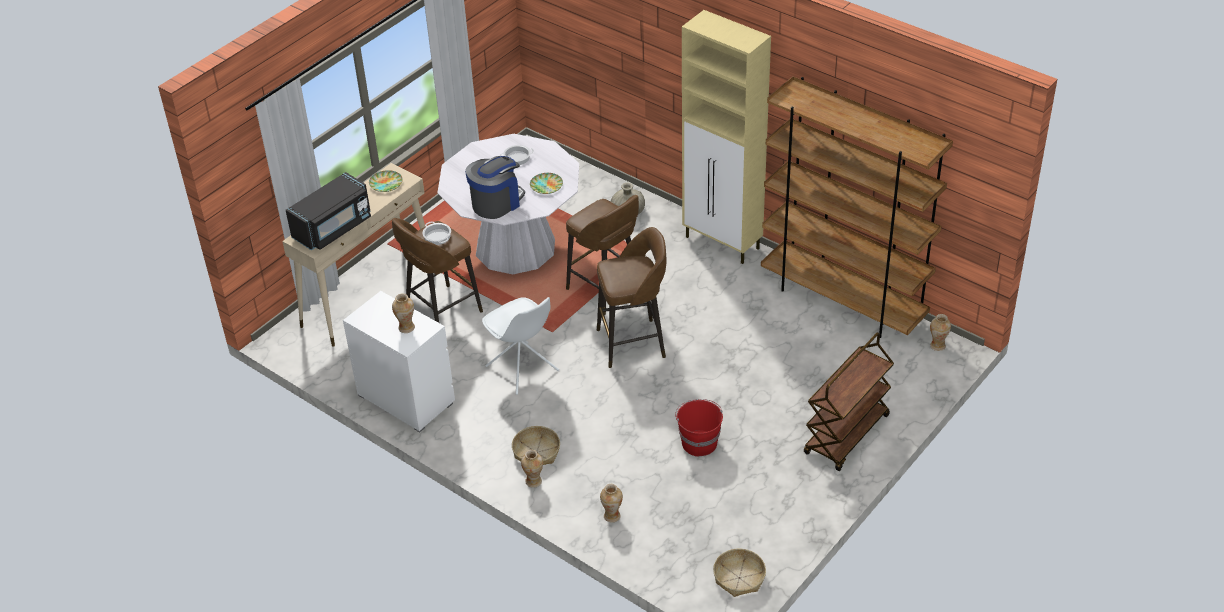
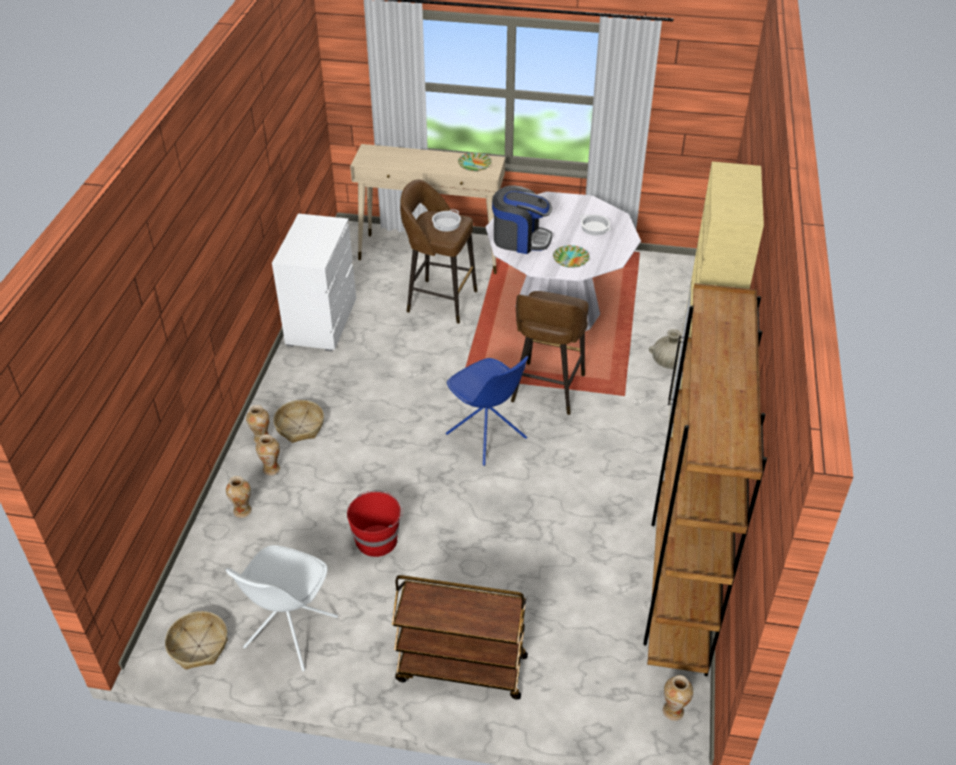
camera: 60 degrees right, 0 degrees up
(333, 228) = (395, 160): black microwave -> none
(406, 327) = (309, 248): vase -> vase (271, 469)
(523, 369) = (401, 376): white chair -> white chair (290, 633)
(633, 343) = (487, 437): brown stool -> blue chair

